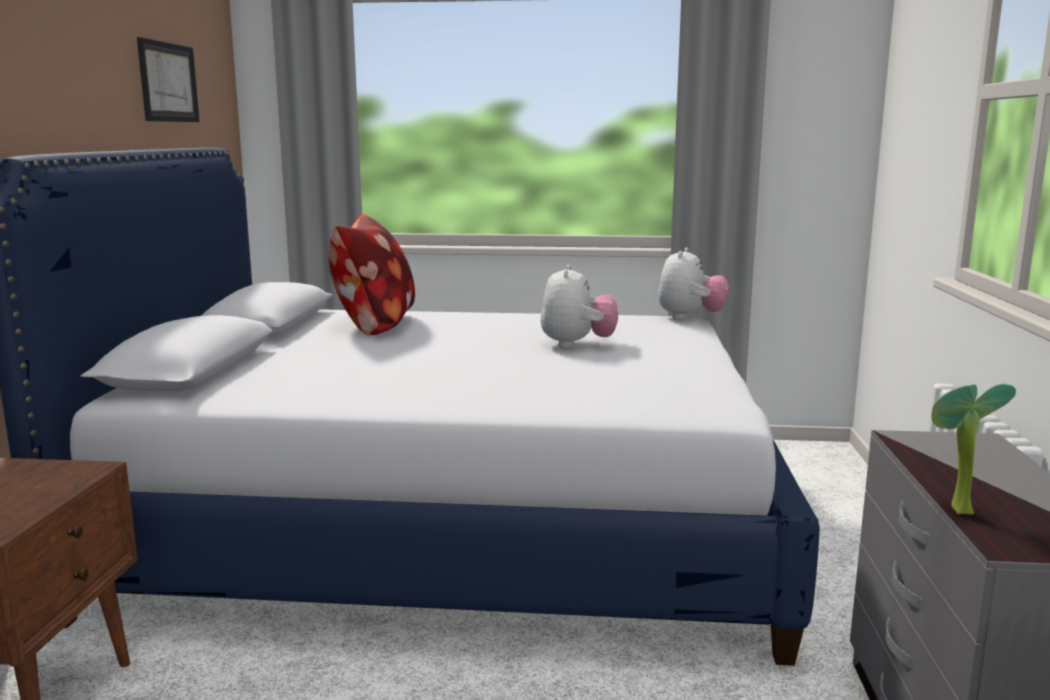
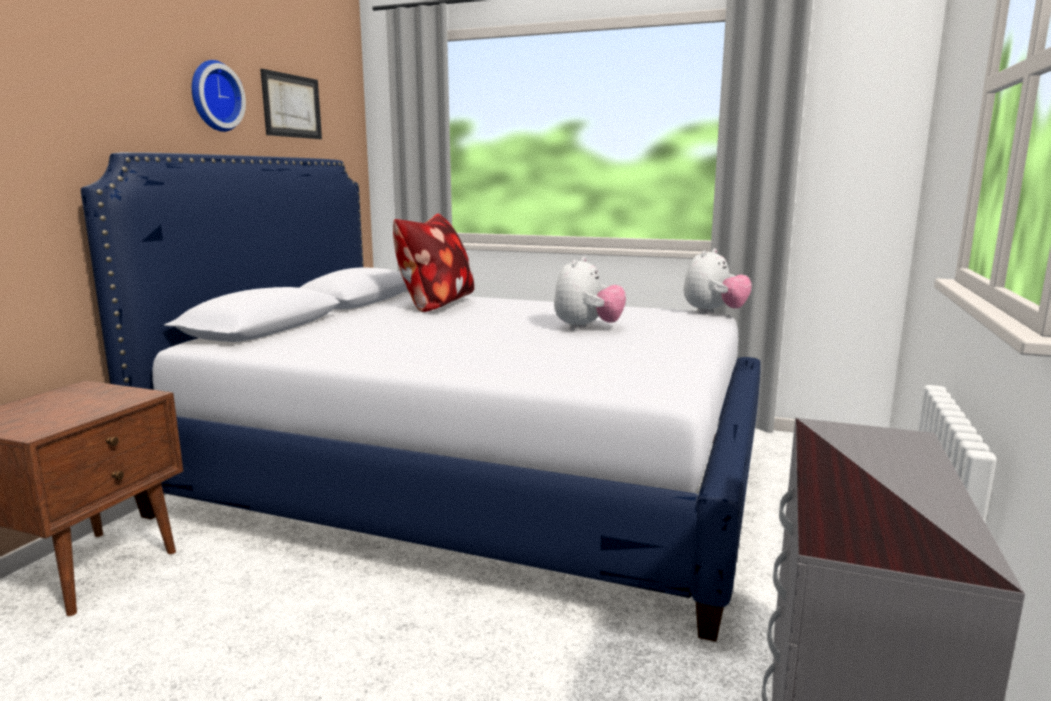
camera: 15 degrees right, 0 degrees up
(93, 75) = (213, 96): none -> wall clock
(955, 510) = (810, 500): potted plant -> none

